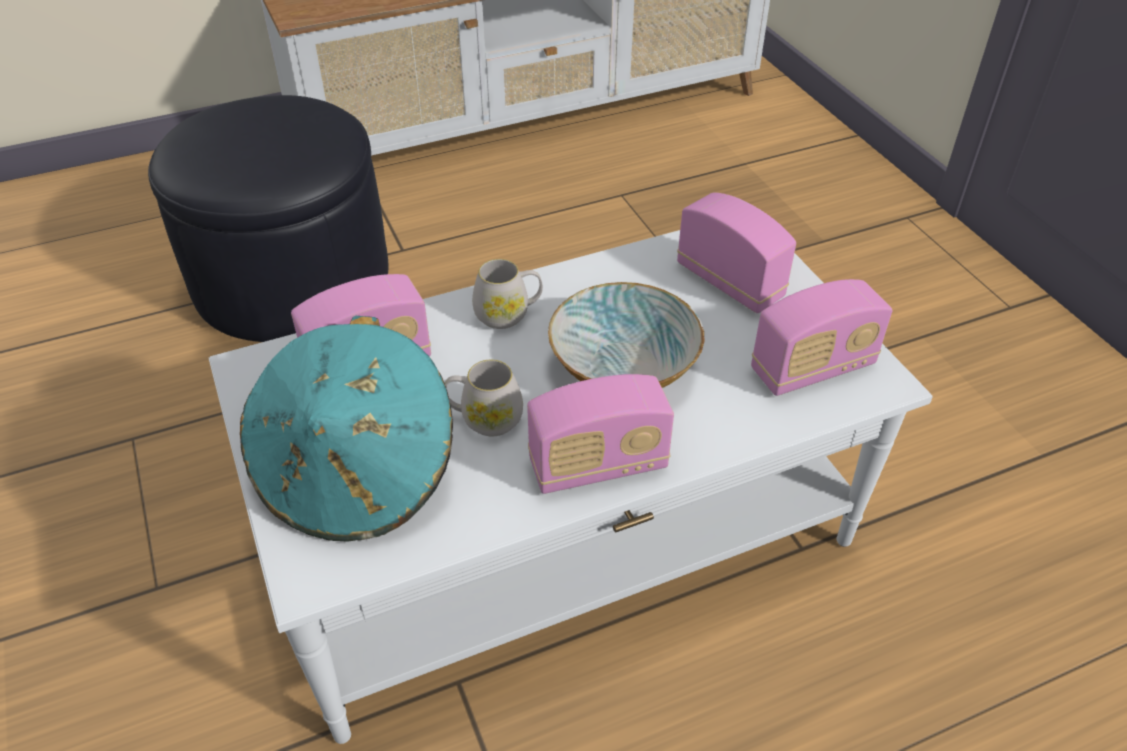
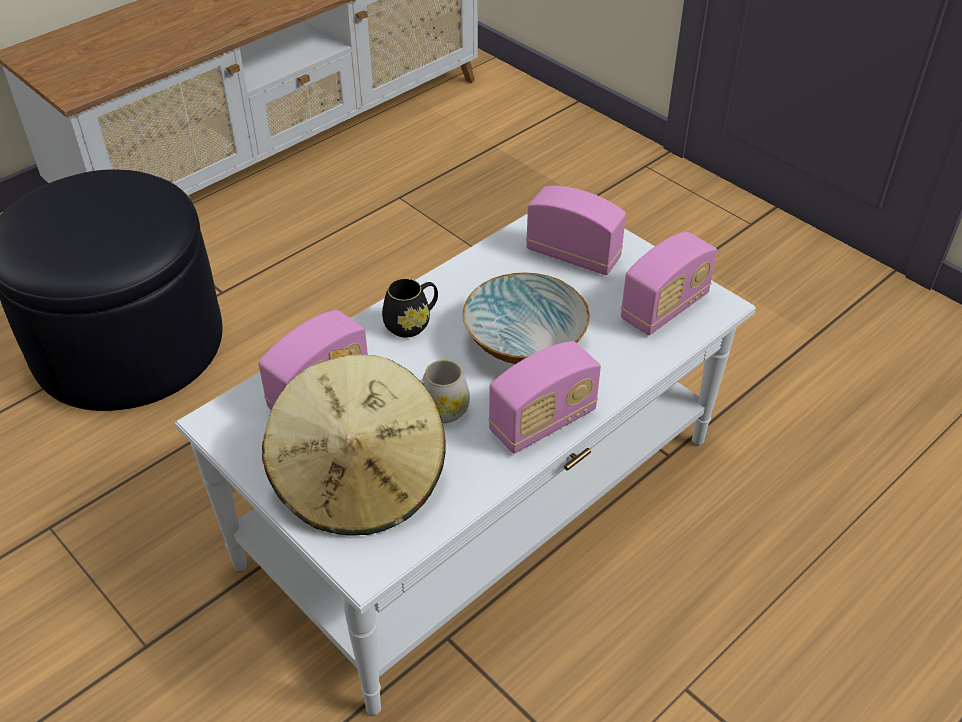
camera: 20 degrees left, 0 degrees up
(357, 473) = (360, 479): turquoise hat -> beige hat
(508, 314) = (412, 323): white mug -> black mug

